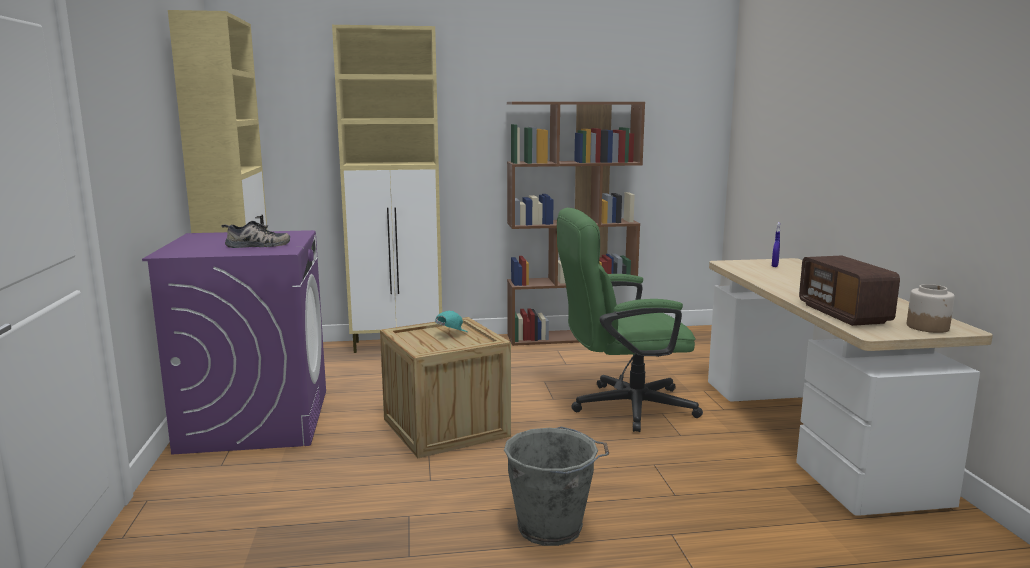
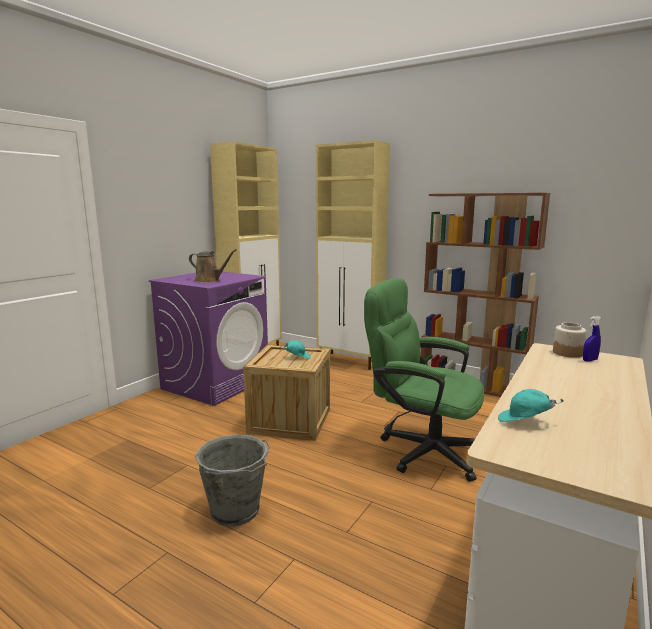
camera: 40 degrees right, 0 degrees up
(257, 245) = (209, 280): shoe -> brown watering can
(843, 313) = (524, 422): radio -> turquoise cap
(927, 327) = (587, 467): jar -> jar (568, 353)

